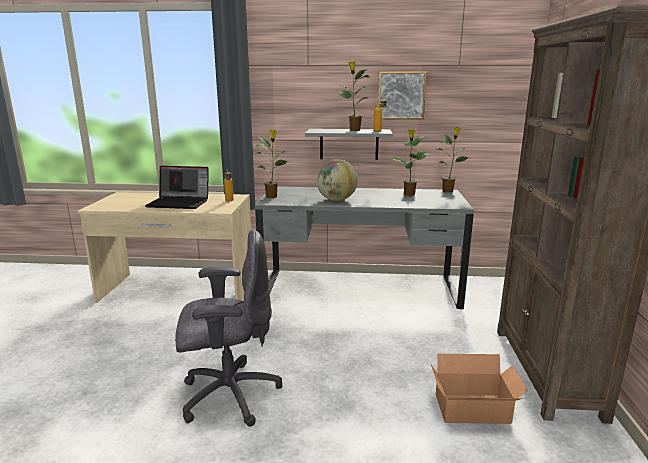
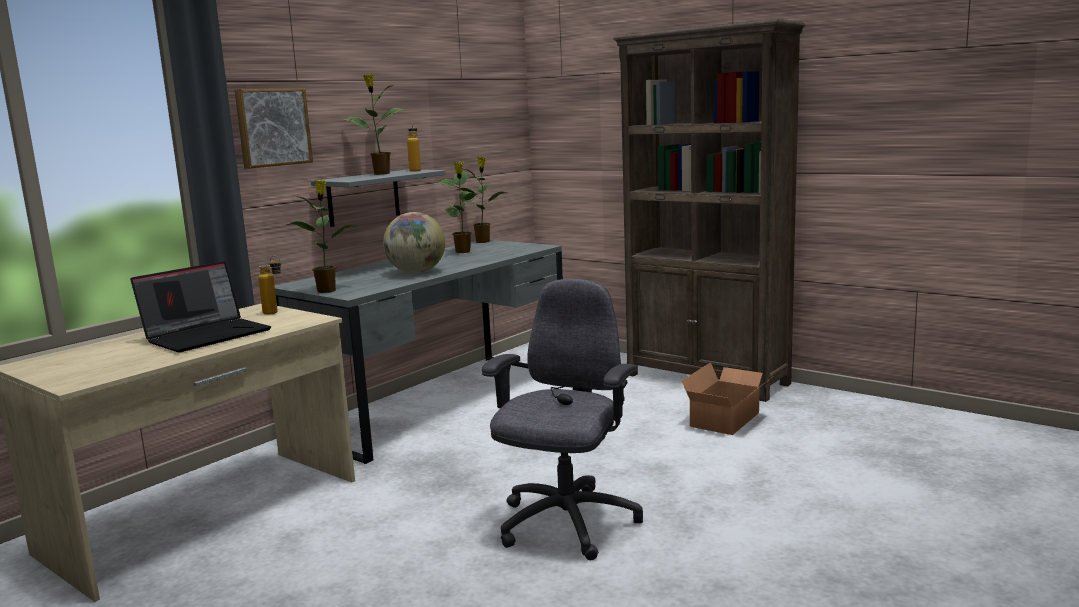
camera: 55 degrees left, 5 degrees down
(401, 95) = (413, 121): picture -> picture (272, 127)

